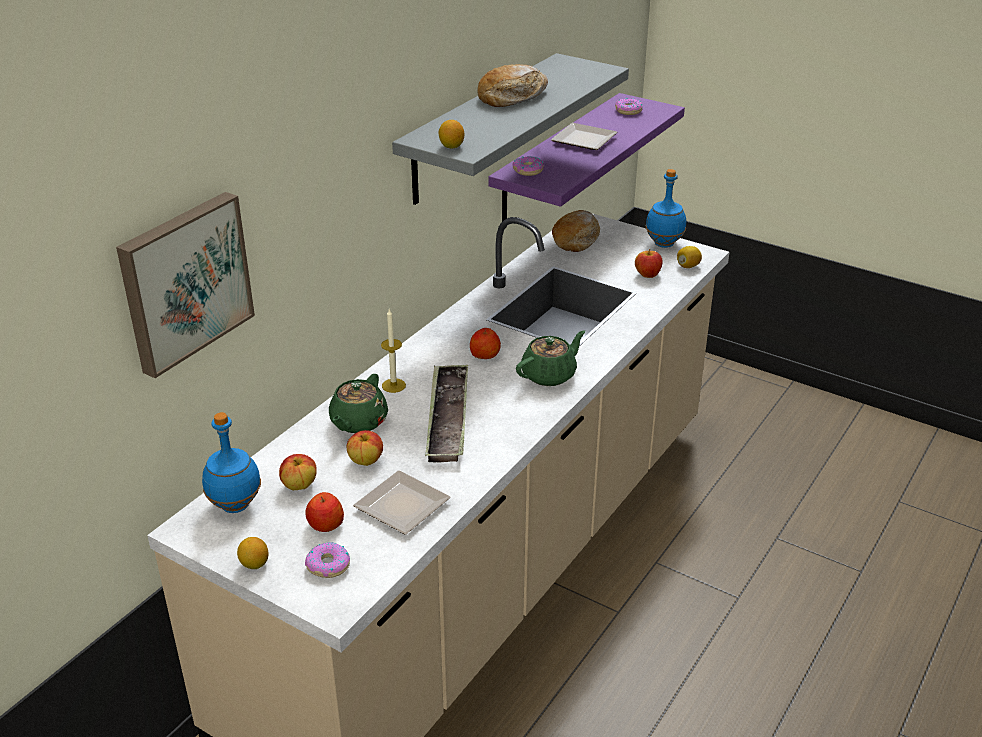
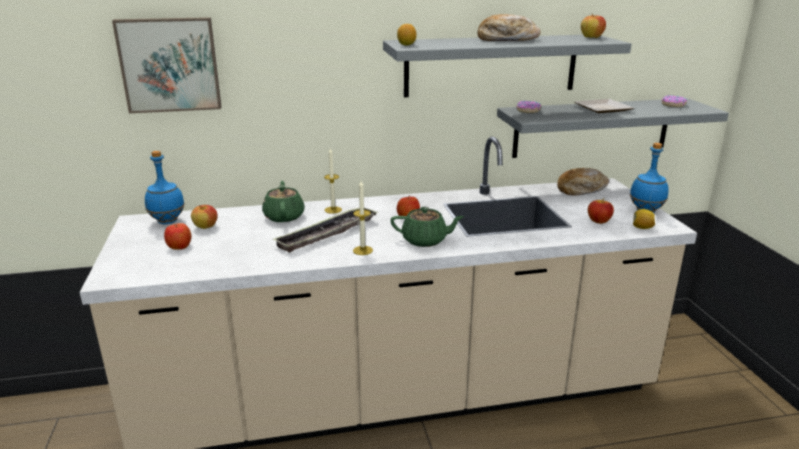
camera: 45 degrees right, 10 degrees down
(254, 564) = (122, 245): lemon -> none
(328, 565) = (143, 262): donut -> none
(358, 422) = (284, 216): green teapot -> green teapot turned 105 degrees clockwise
(366, 461) = (252, 232): apple -> apple (591, 37)
(402, 508) = (222, 258): plate -> none
(517, 418) = (362, 250): none -> candle
(557, 160) = (592, 127): purple shelf -> grey shelf

